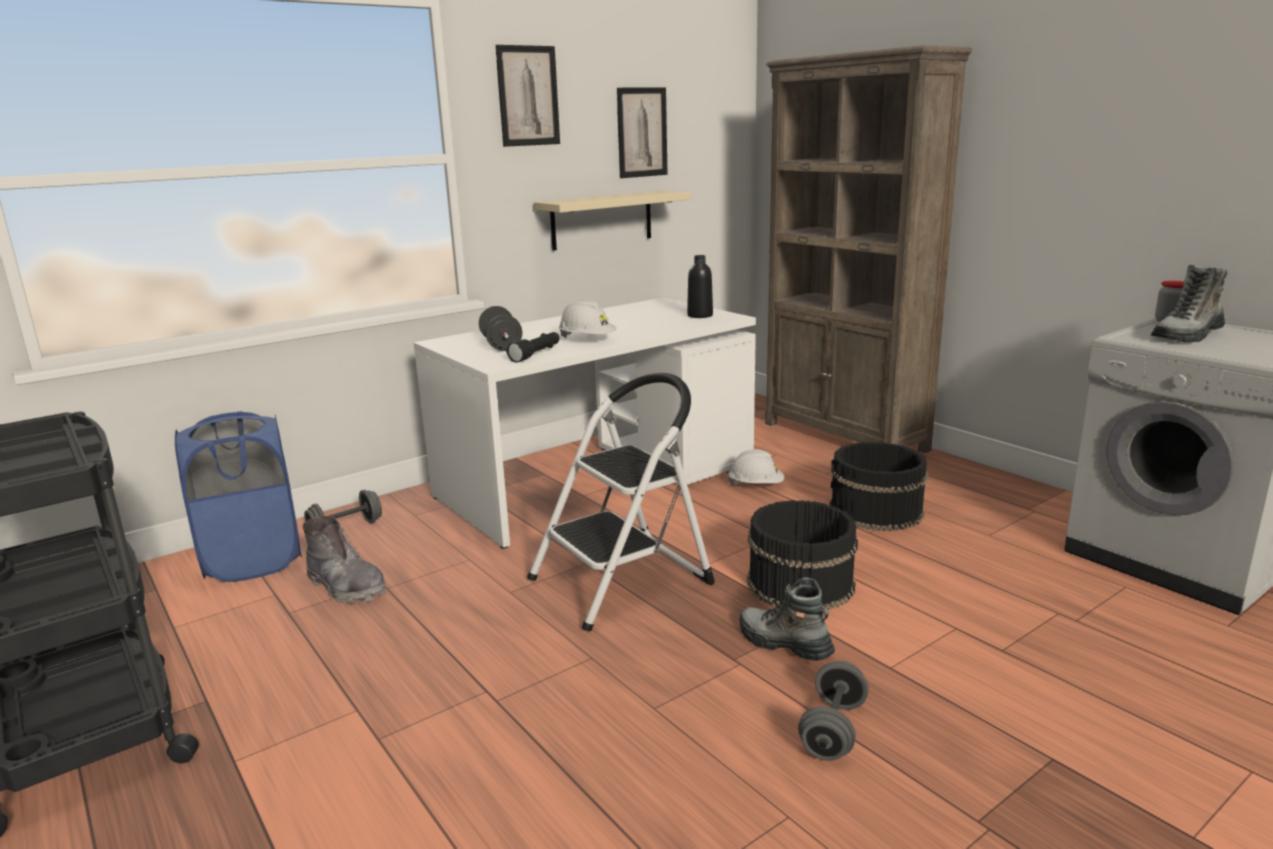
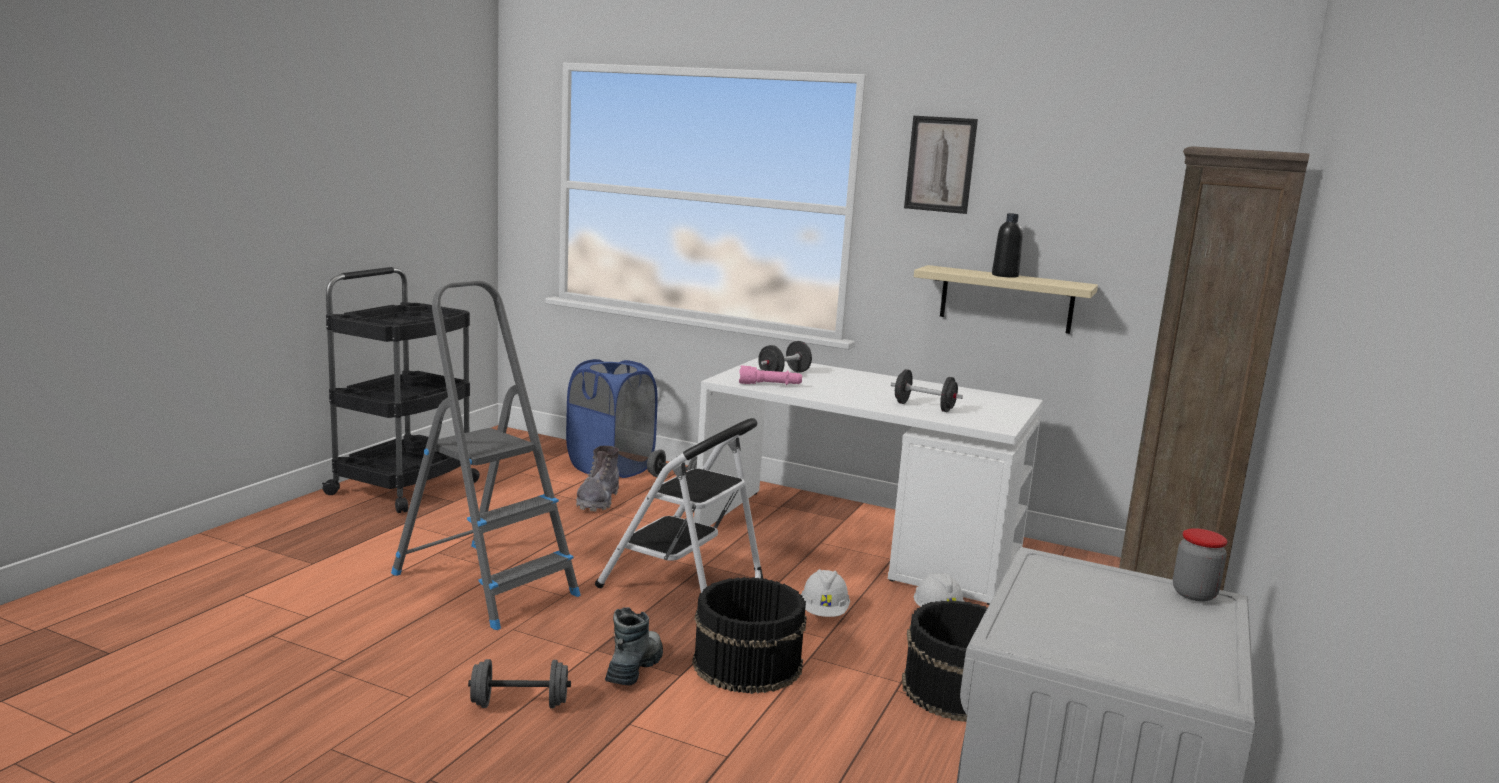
camera: 60 degrees right, 5 degrees down
(518, 711) = (486, 584): none -> grey step ladder
(536, 354) = (770, 385): black flashlight -> pink flashlight
(587, 340) = (834, 393): white hard hat -> white hard hat (824, 612)
(642, 132) = (1079, 216): picture -> none
(659, 324) = (924, 407): none -> black dumbbell
(700, 315) = (984, 417): black bottle -> black bottle (1005, 275)
(1187, 335) = (1119, 600): boot -> none

